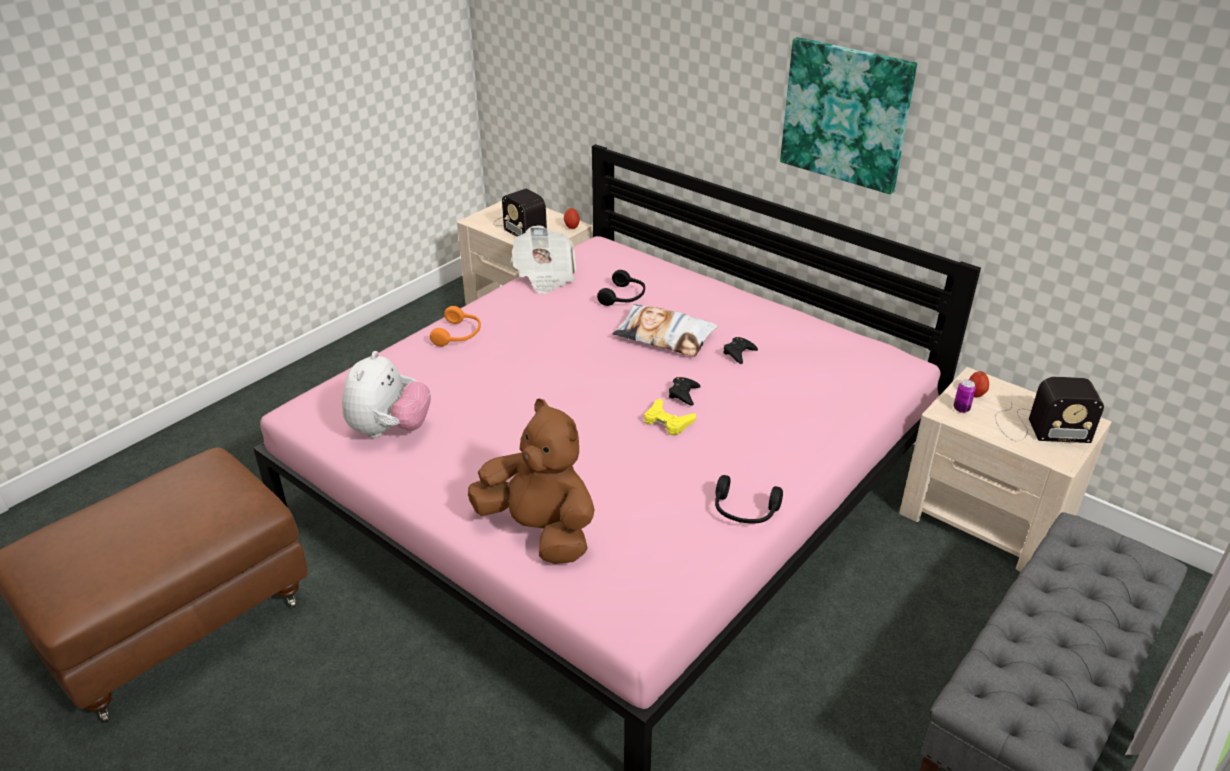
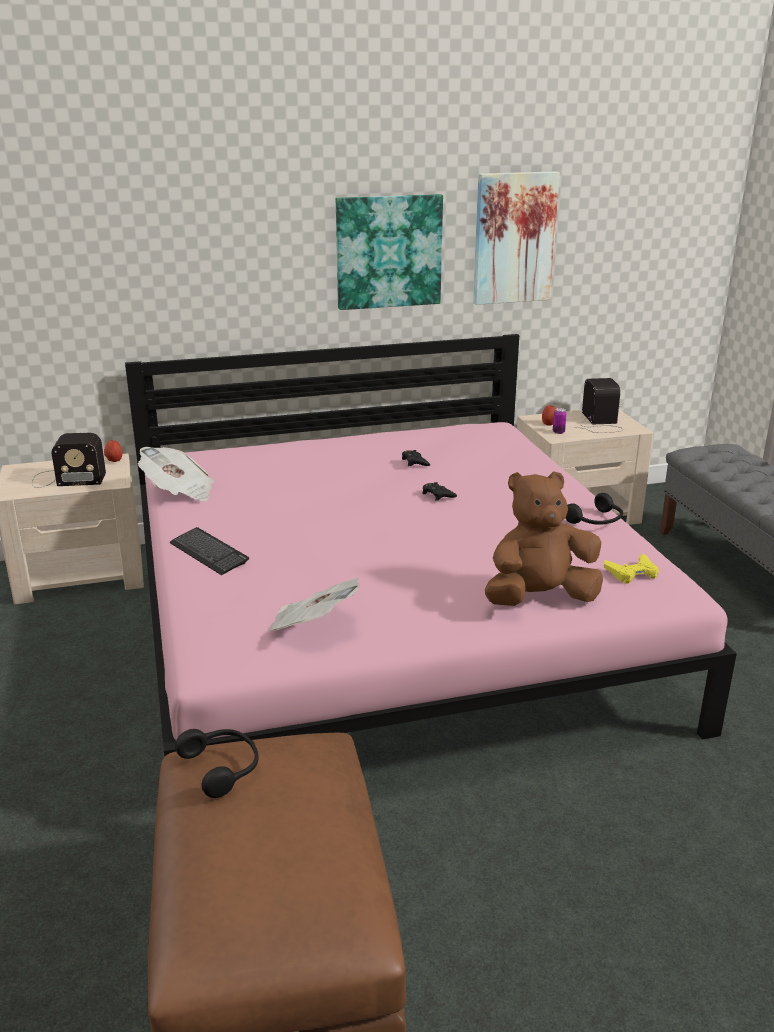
camera: 55 degrees left, 10 degrees down
(389, 430) = (313, 627): plush toy -> newspaper
(459, 335) = (209, 553): orange headphones -> keyboard
(624, 297) = (270, 474): black headphones -> black headphones (223, 767)
(664, 336) = (349, 479): pillow -> none
(667, 421) = (463, 511): yellow game controller -> yellow game controller (632, 573)
(1007, 145) = (514, 238): none -> picture
(1038, 427) = (600, 422): radio -> radio turned 45 degrees counterclockwise

